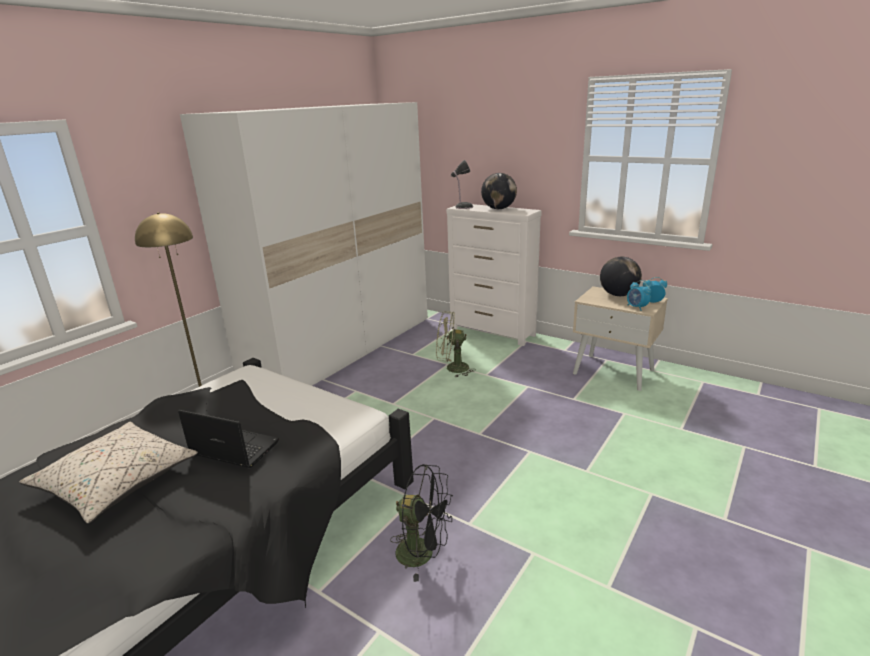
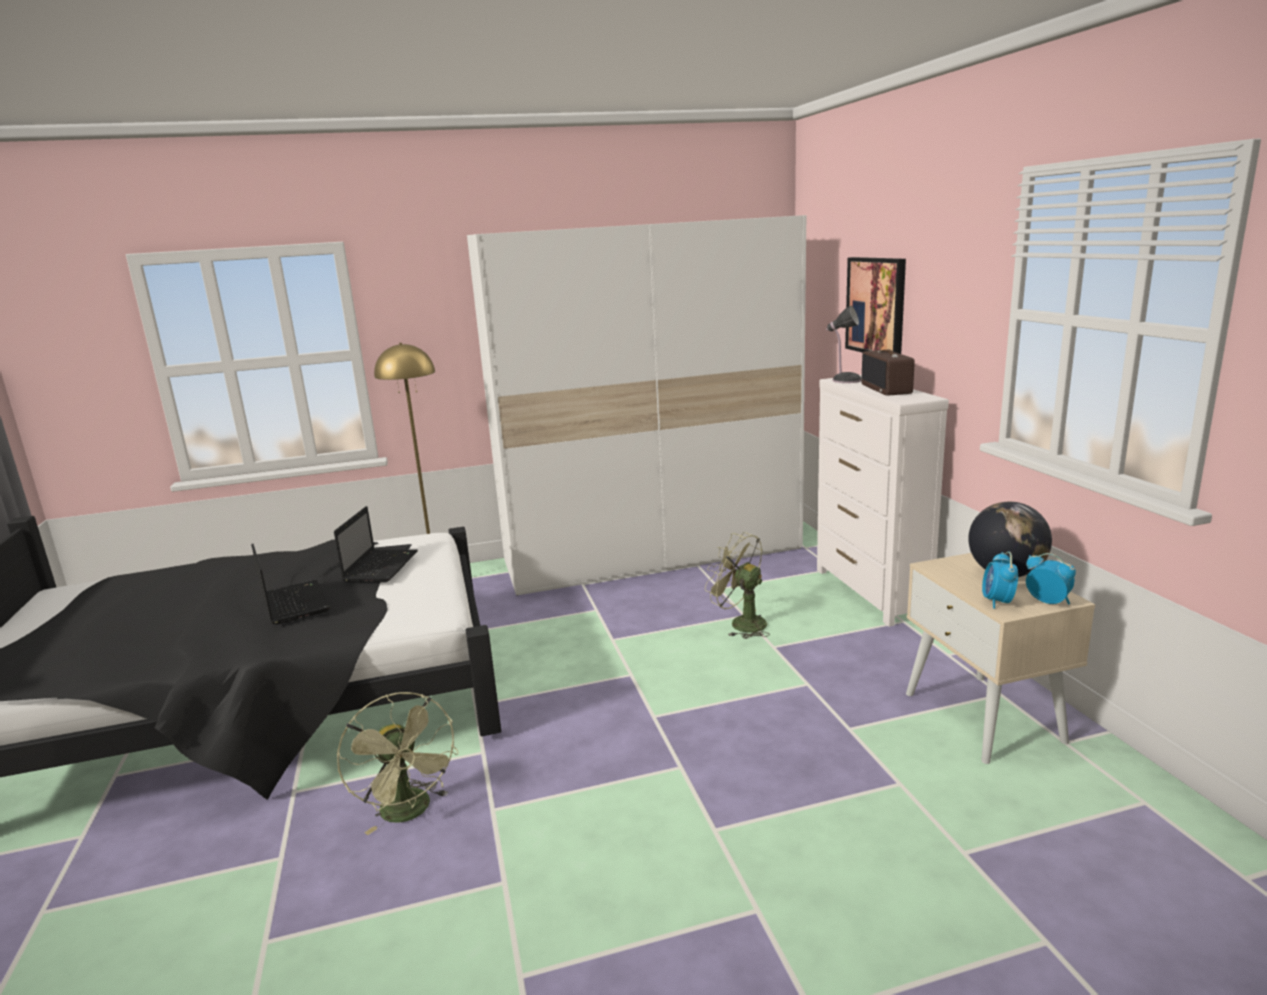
camera: 40 degrees right, 5 degrees down
(117, 483) = (199, 598): beige pillow -> none
(253, 400) = (381, 566): none -> laptop
(423, 553) = (410, 812): black fan -> green fan
(468, 160) = (876, 306): none -> picture
(498, 209) = (887, 389): globe -> radio

